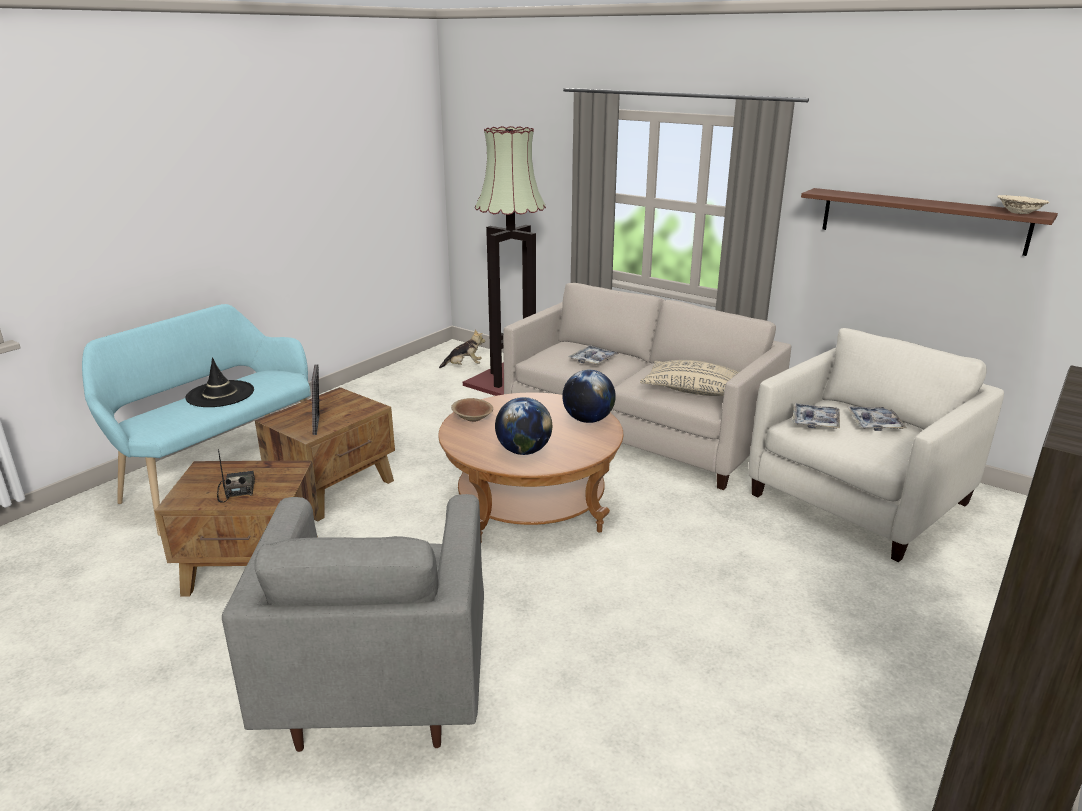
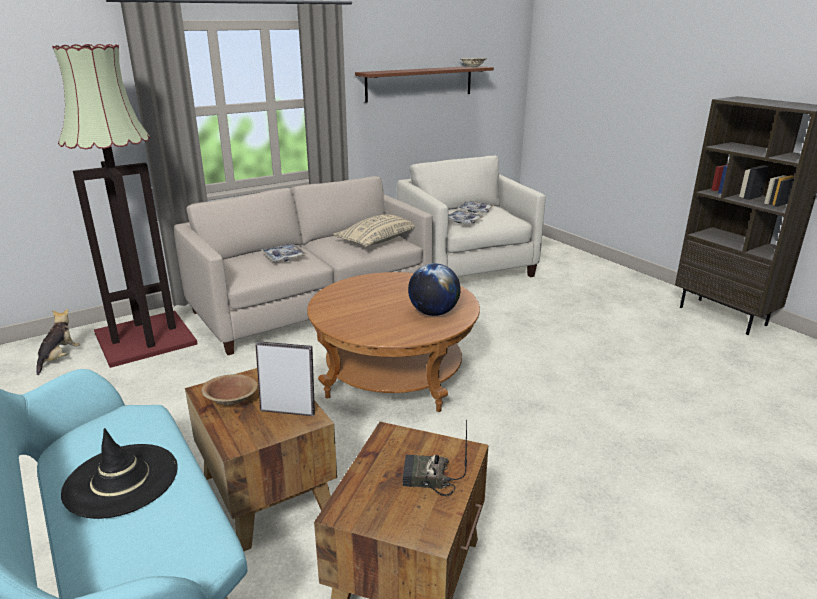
camera: 70 degrees left, 0 degrees up
(379, 688) = (629, 495): grey armchair -> none
(472, 418) = (349, 324): brown bowl -> brown bowl (231, 400)
(588, 420) = (395, 281): globe -> none

